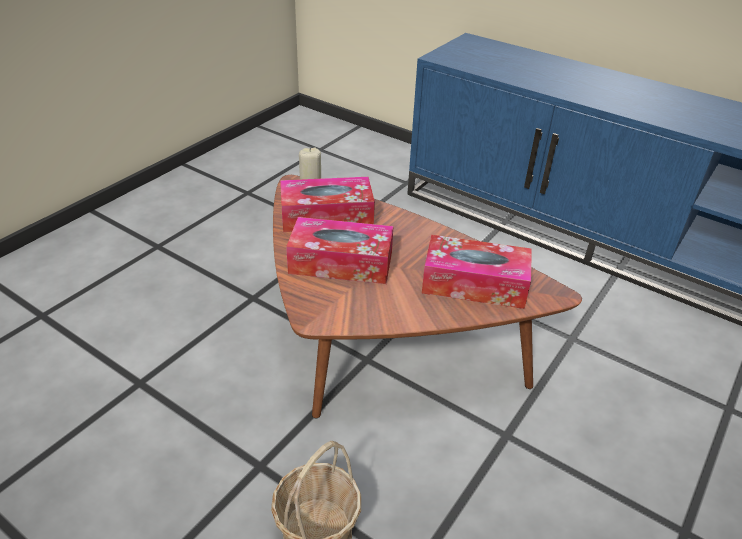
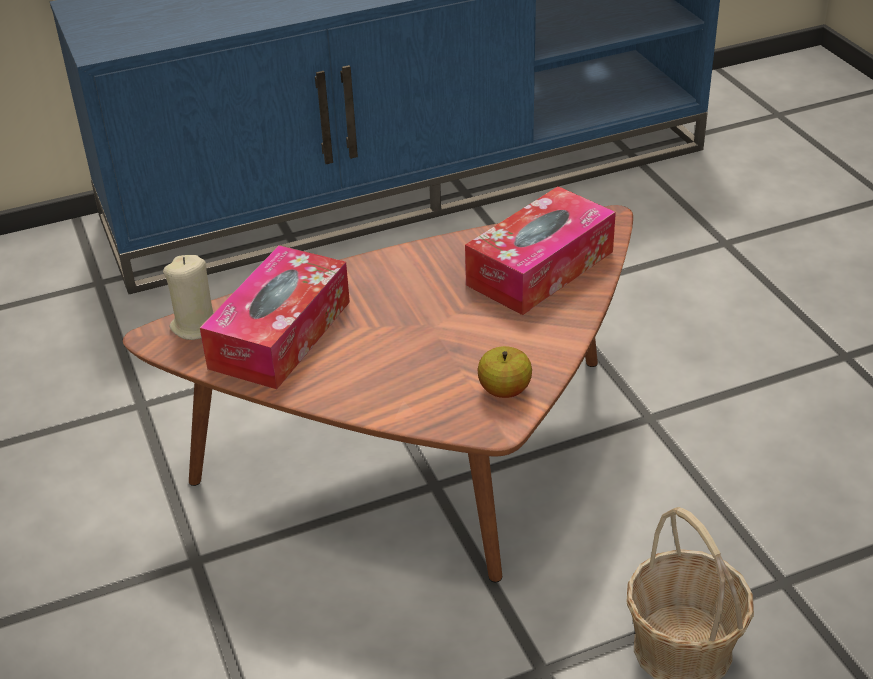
camera: 55 degrees left, 0 degrees up
(341, 263) = (401, 359): tissue box -> none
(345, 311) = (504, 390): none -> apple

